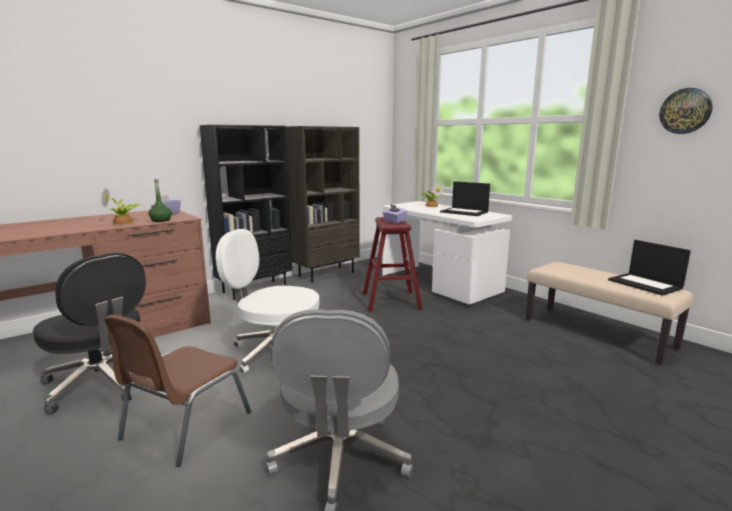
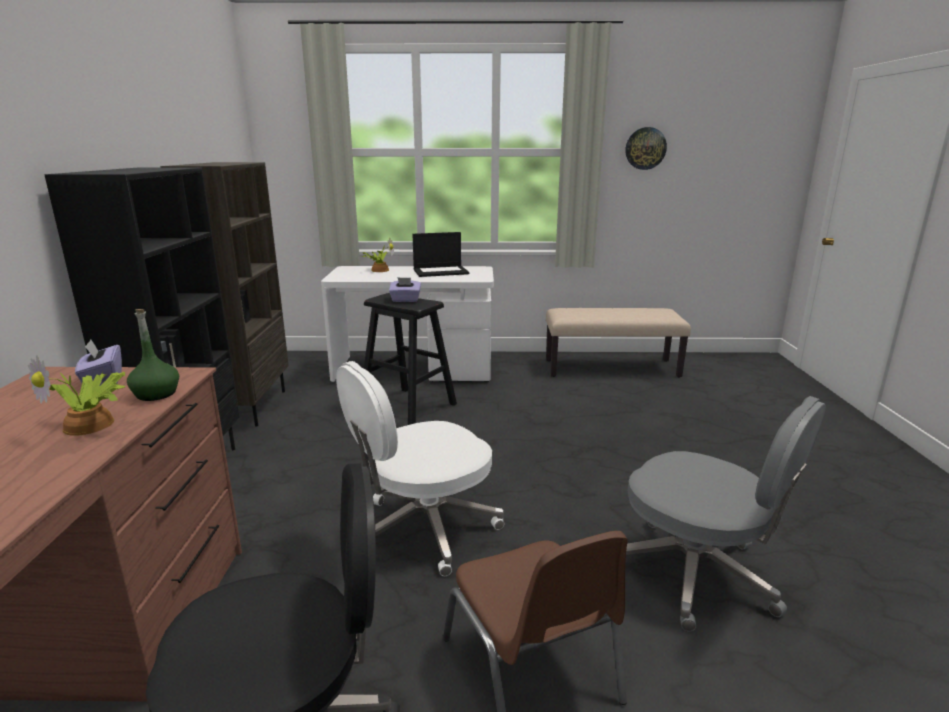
camera: 50 degrees left, 5 degrees up
(391, 301) = (407, 408): red stool -> black stool
(645, 284) = (650, 311): laptop -> none

